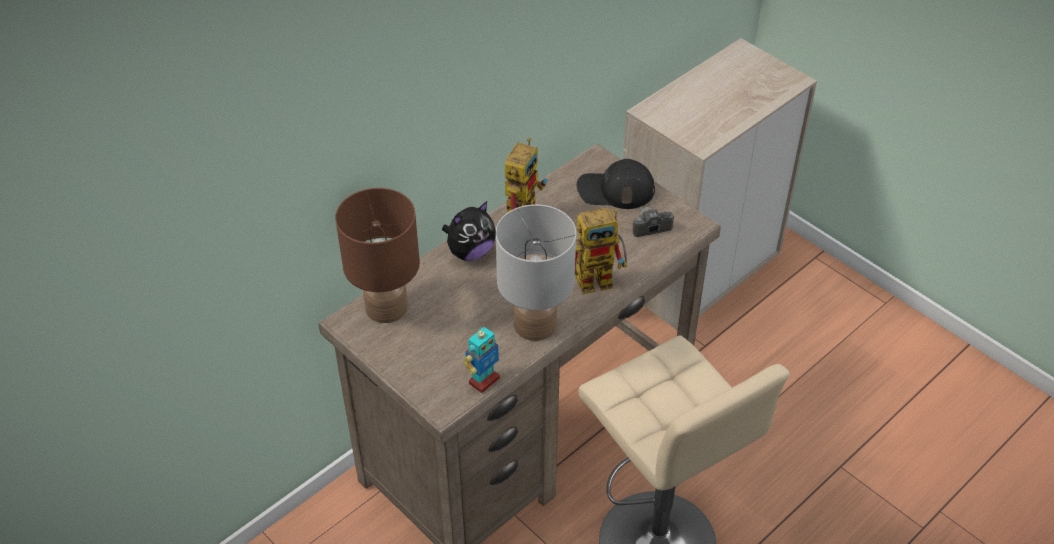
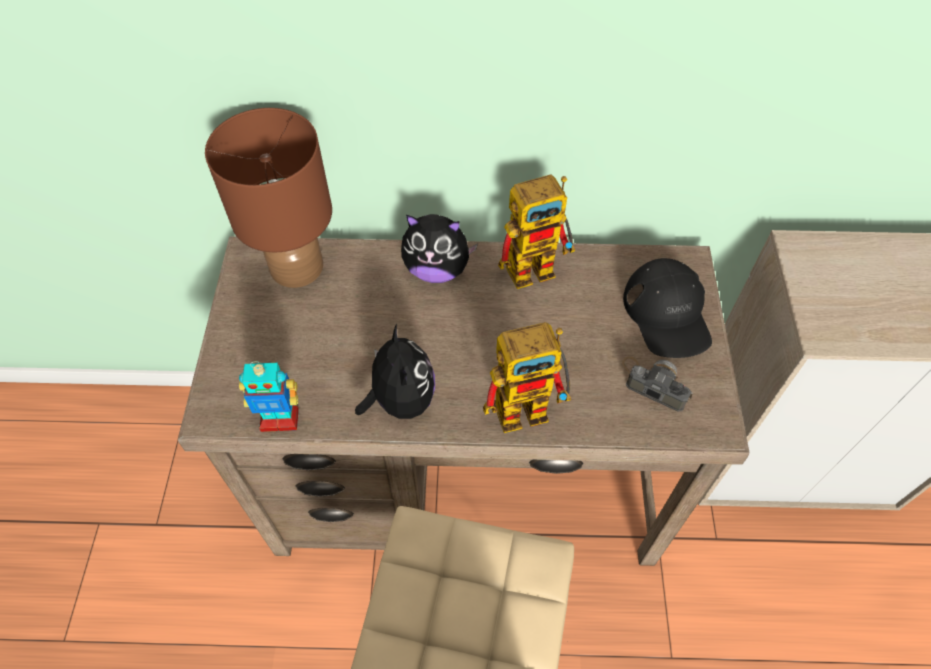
camera: 45 degrees right, 10 degrees up
(534, 324) = (400, 399): grey table lamp -> plush toy
(601, 278) = (531, 405): toy robot -> toy robot turned 45 degrees counterclockwise
(615, 190) = (667, 314): black cap -> black cap turned 150 degrees counterclockwise

